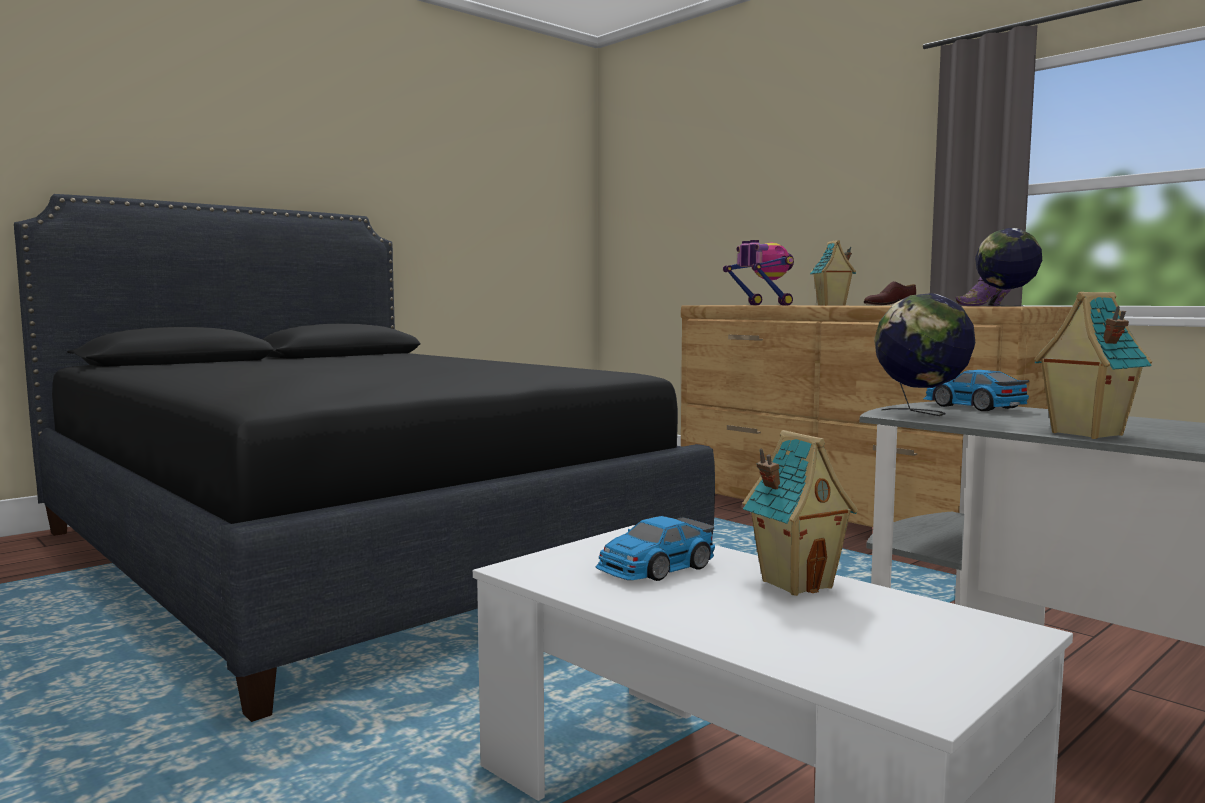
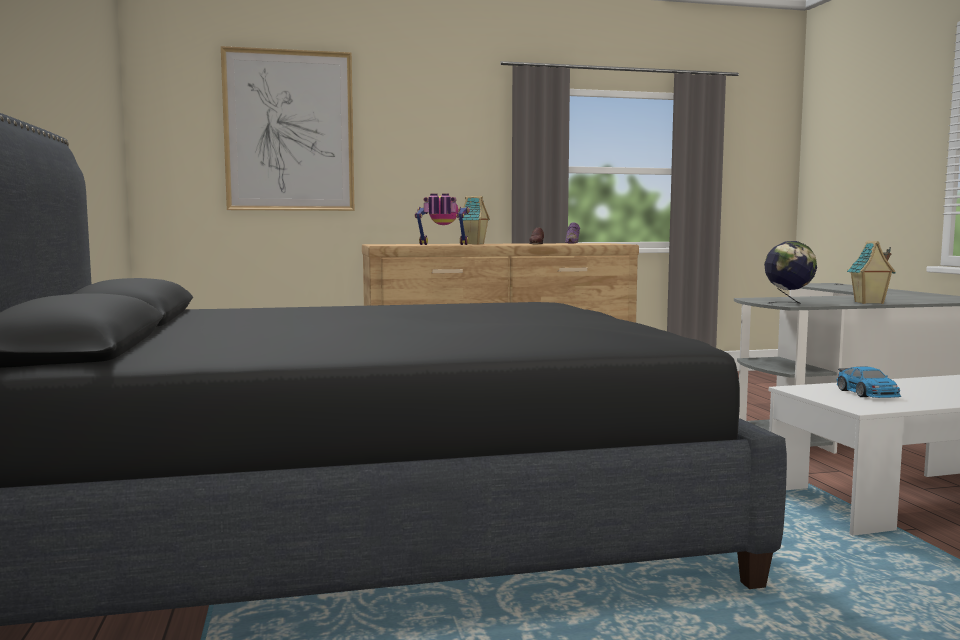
camera: 60 degrees left, 0 degrees up
(708, 182) = (289, 131): none -> picture
(796, 583) = (899, 384): toy house -> none
(973, 407) = (767, 299): toy car -> none
(1005, 306) = (606, 243): globe -> none

